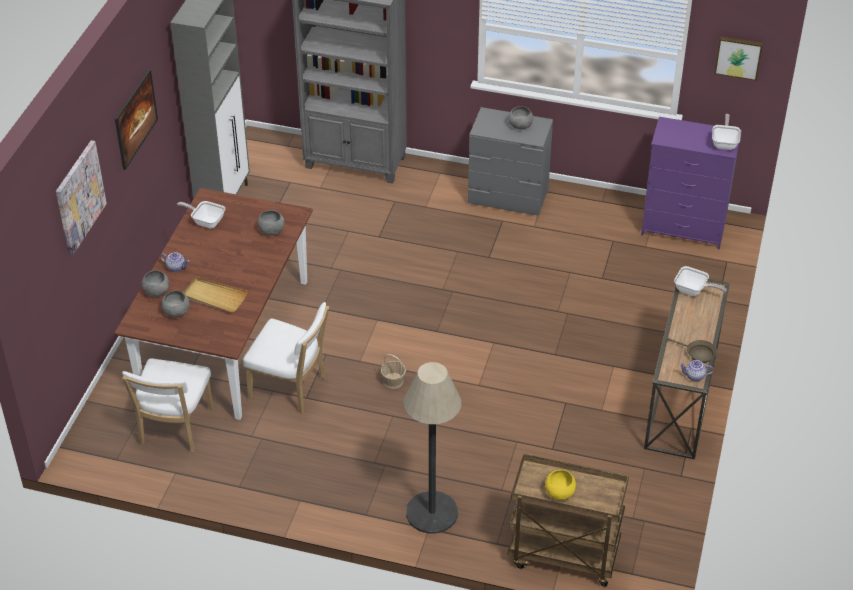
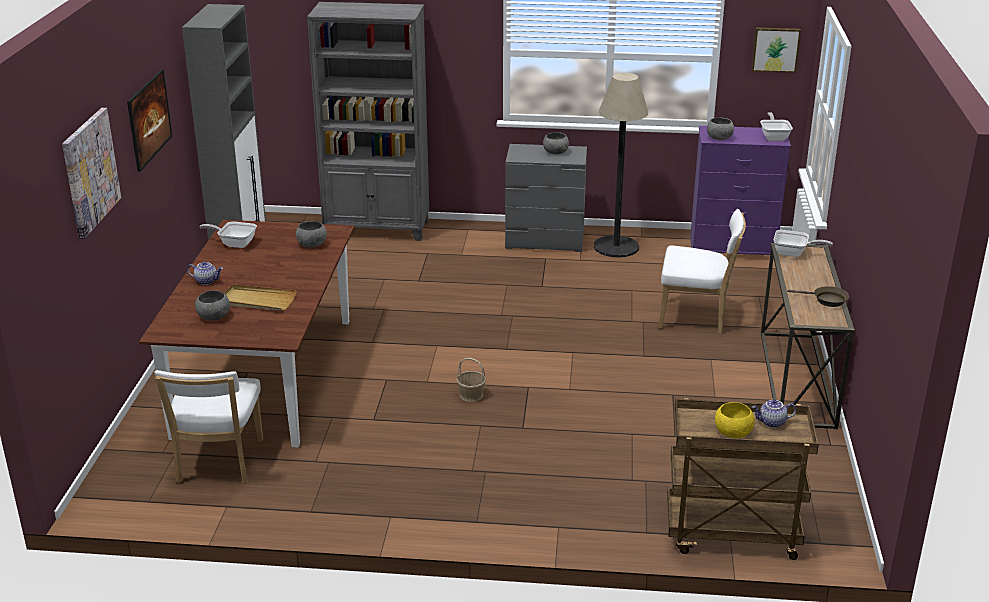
camera: 10 degrees left, 15 degrees down
(156, 292) = (186, 302): grey bowl -> grey bowl (719, 138)
(291, 389) = (353, 413): white chair -> white chair (696, 318)
(432, 512) = (557, 510): floor lamp -> floor lamp (616, 247)
(694, 376) = (833, 318): teapot -> teapot (772, 423)

